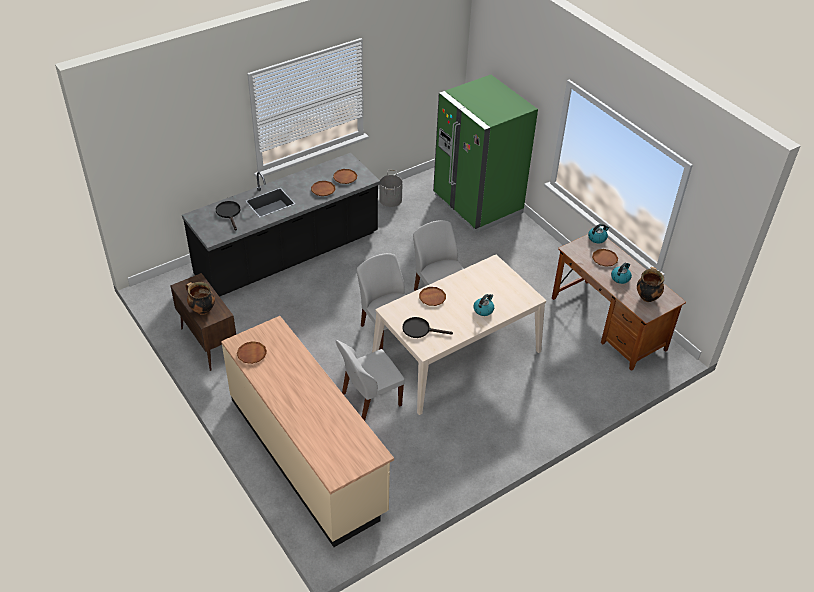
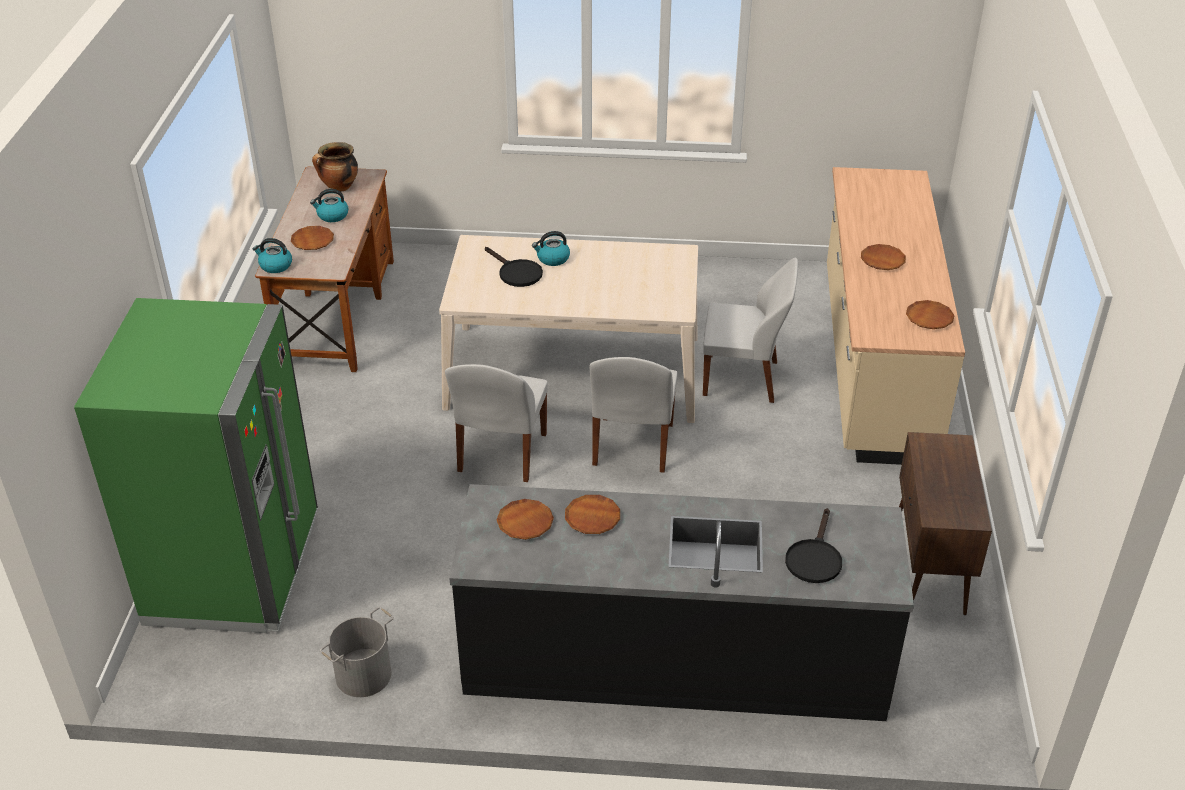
camera: 140 degrees left, 5 degrees down
(202, 309) = (955, 462): cooking pot -> none
(420, 329) = (661, 274): black frying pan -> black frying pan (516, 273)
(432, 298) = (600, 299): brown plate -> brown plate (882, 260)

